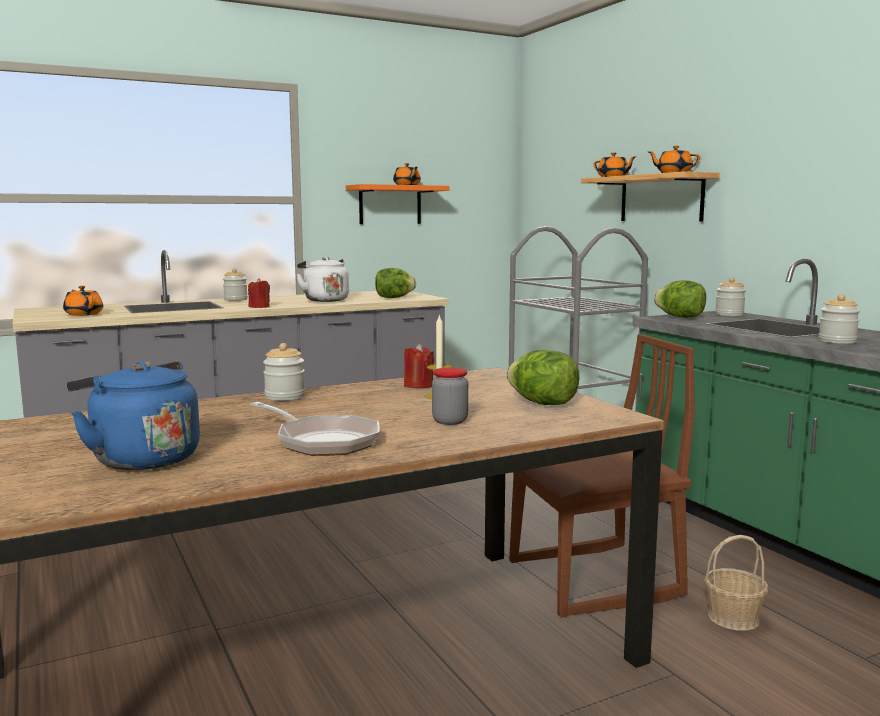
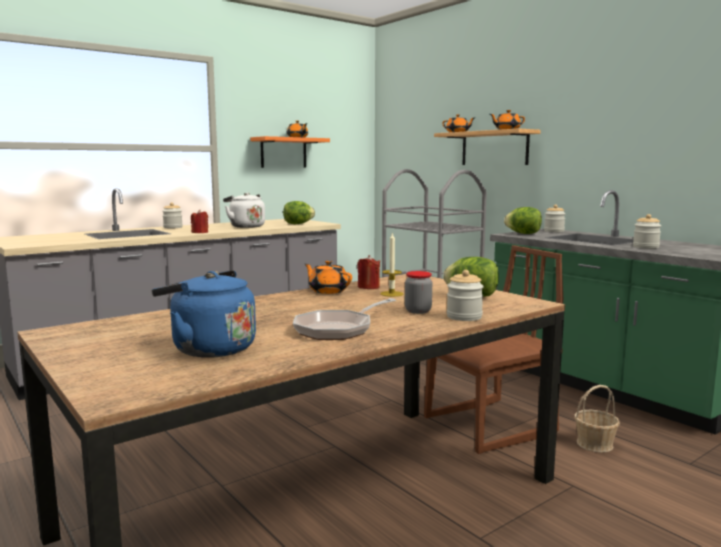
camera: 10 degrees left, 0 degrees up
(84, 314) = (58, 241): orange teapot -> orange teapot (328, 291)
(285, 396) = (274, 299): jar -> jar (464, 317)
(322, 441) = (338, 329): frying pan -> frying pan turned 105 degrees clockwise

